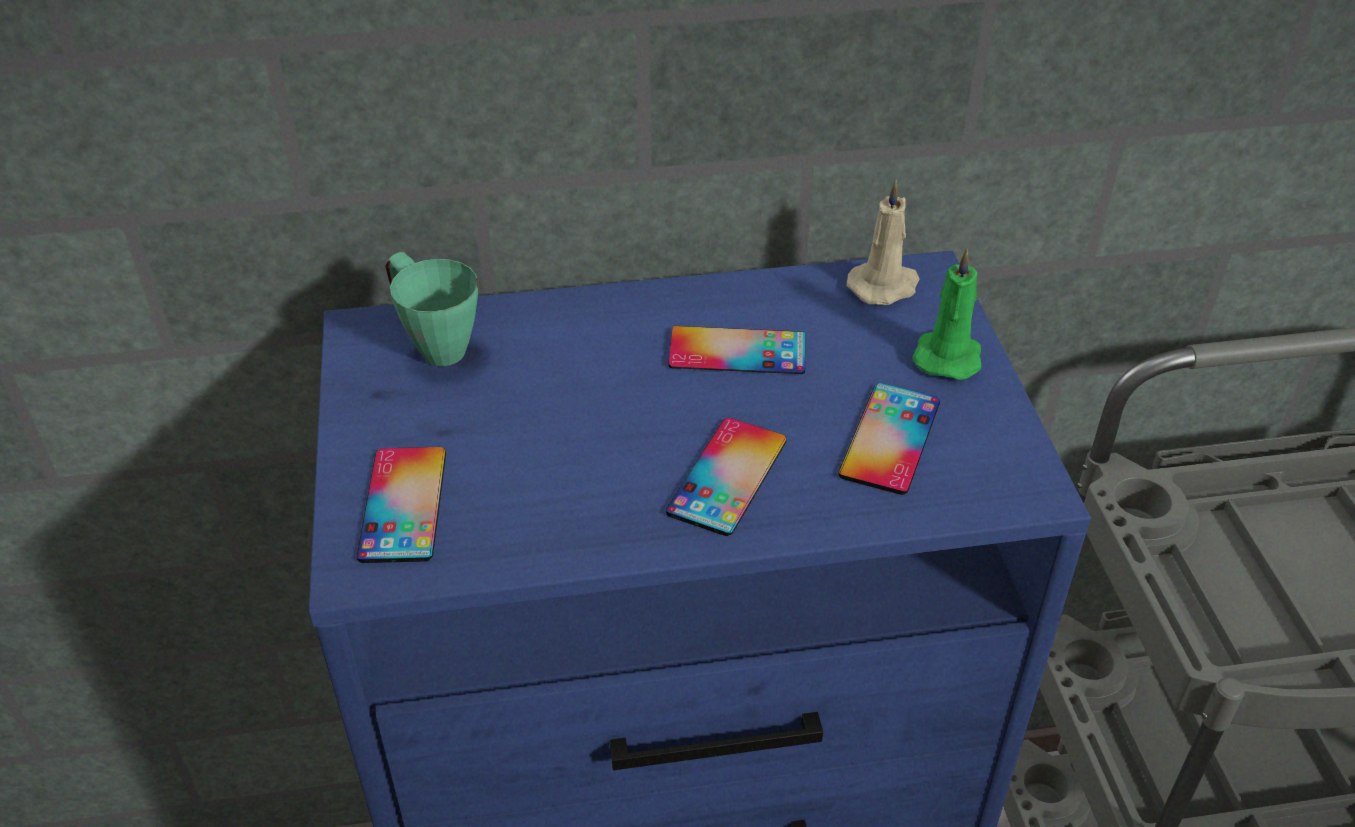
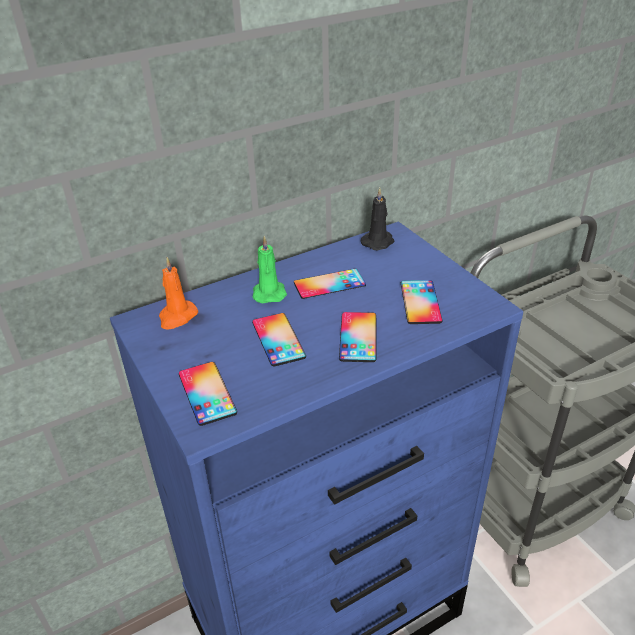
camera: 20 degrees left, 5 degrees down
(433, 342) = (177, 317): green mug -> orange candle
(580, 438) = (278, 339): none -> phone
(885, 286) = (378, 242): beige candle -> black candle
(947, 355) = (423, 263): green candle -> green candle (269, 293)

